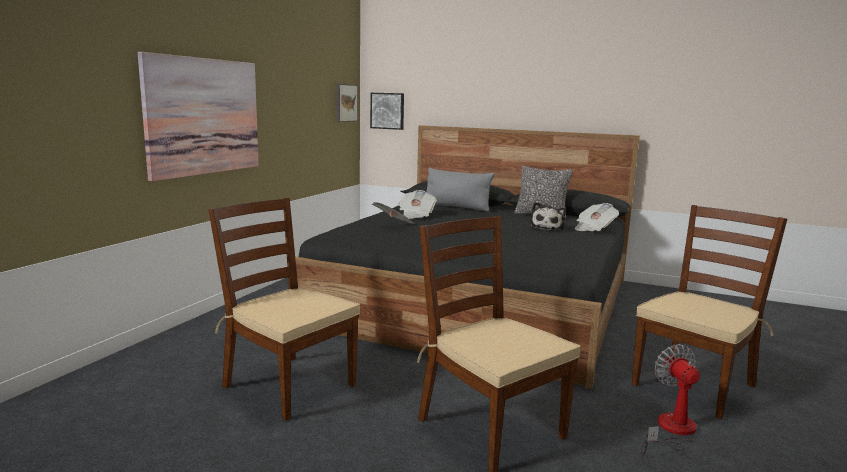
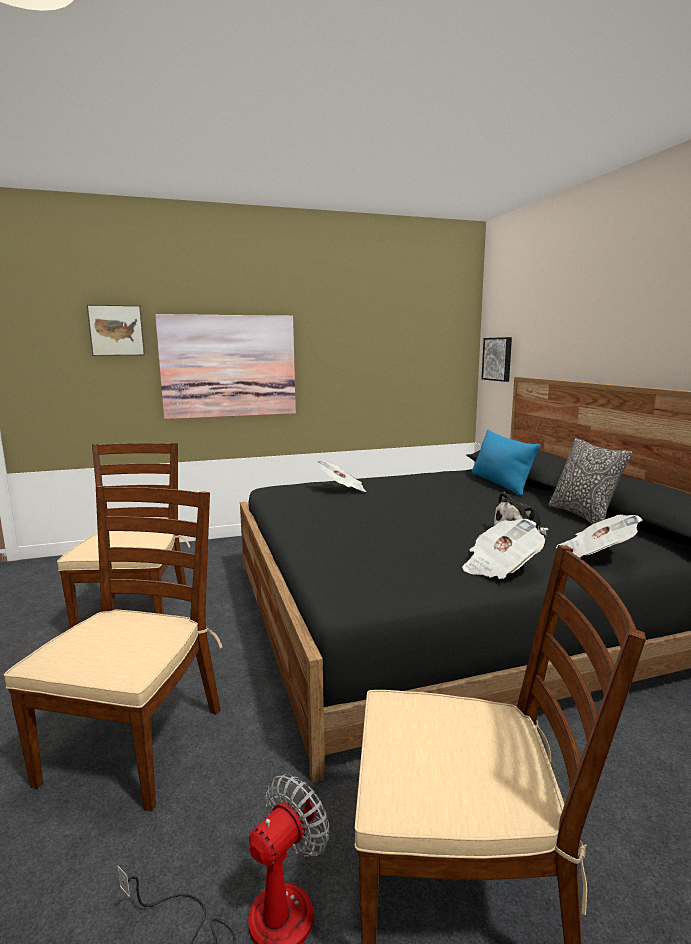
camera: 50 degrees right, 0 degrees up
(345, 103) = (447, 351): picture -> picture (117, 330)
(416, 215) = (413, 484): newspaper -> newspaper (500, 567)
(456, 207) = (500, 483): grey pillow -> blue pillow

